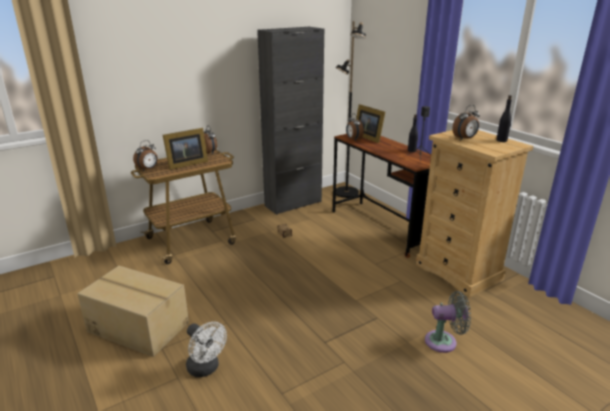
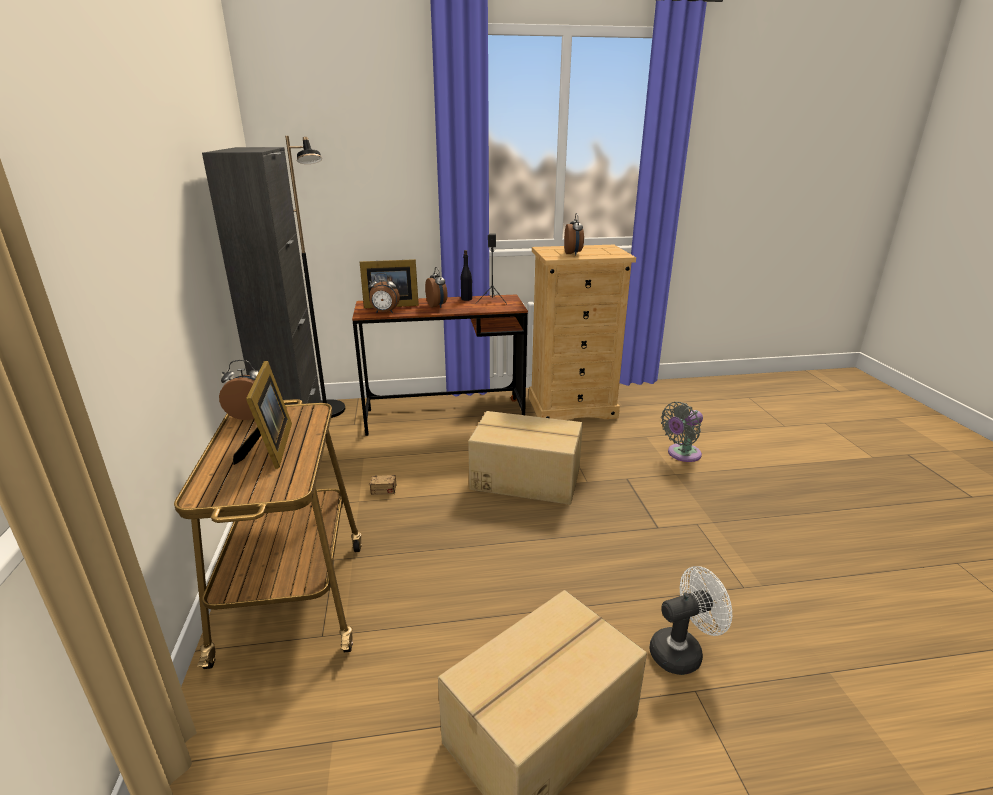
camera: 65 degrees left, 0 degrees up
(148, 169) = (242, 492): alarm clock -> alarm clock (437, 306)
(337, 275) = (525, 478): none -> cardboard box
(444, 341) = (681, 454): grey fan -> grey fan turned 150 degrees counterclockwise
(502, 140) = (590, 247): black bottle -> none

